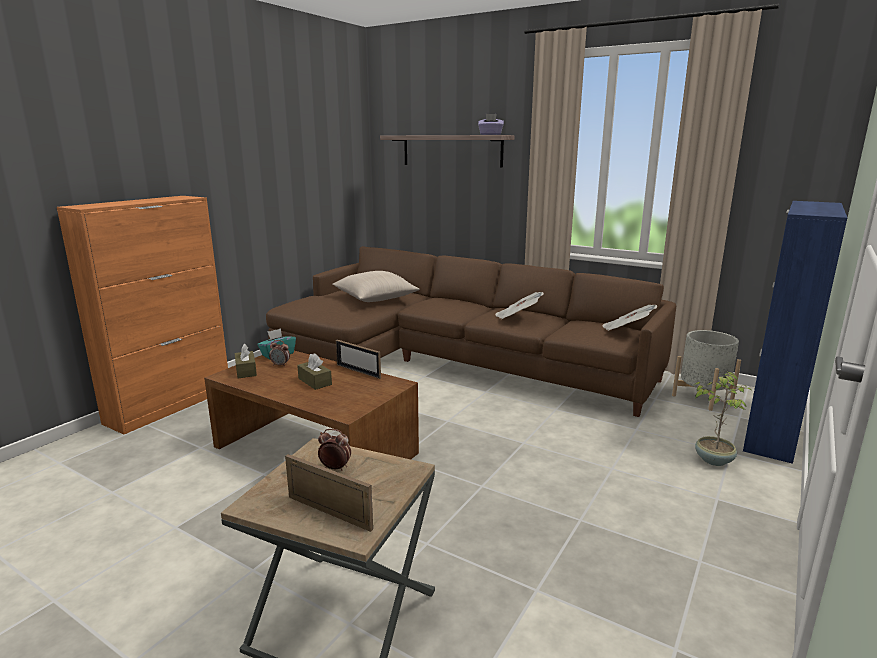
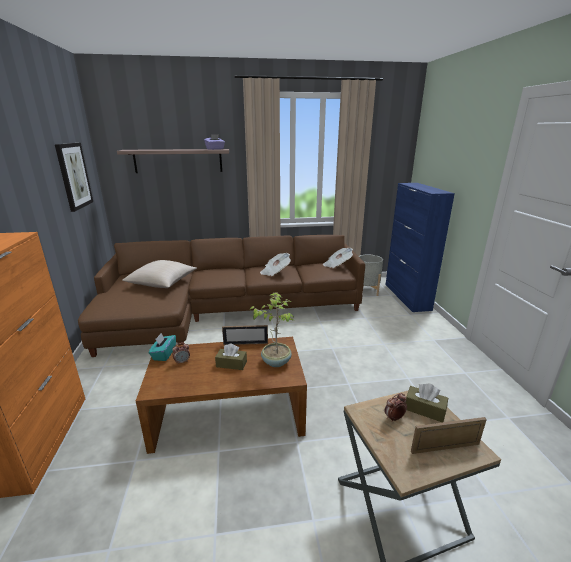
camera: 40 degrees left, 5 degrees up
(246, 371) = (163, 379): brown tissue box -> brown tissue box (424, 409)
(321, 160) = (74, 176): none -> picture
(714, 459) = (409, 321): potted plant -> potted plant (276, 361)

